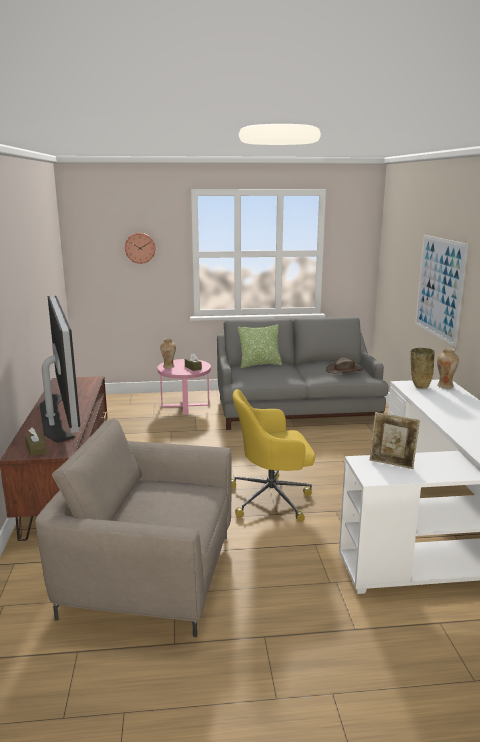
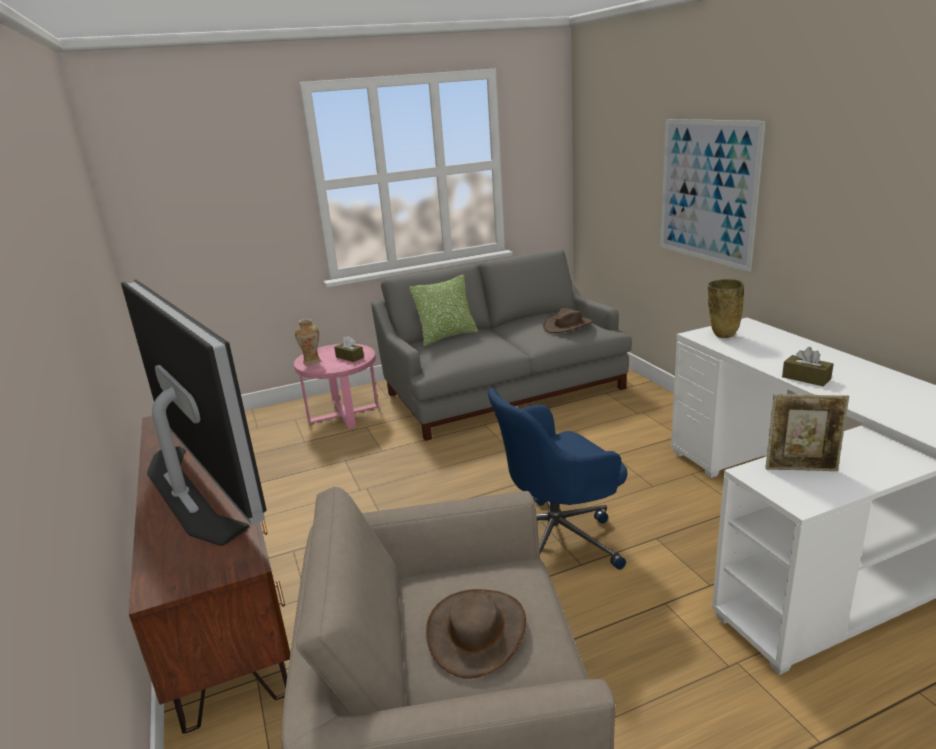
camera: 15 degrees left, 5 degrees up
(36, 449) = (189, 569): brown tissue box -> brown tissue box (806, 378)
(140, 248) = (232, 184): wall clock -> none
(163, 508) = (477, 631): none -> brown hat
(272, 498) = (557, 539): yellow office chair -> blue office chair
(445, 386) = (752, 329): vase -> none

